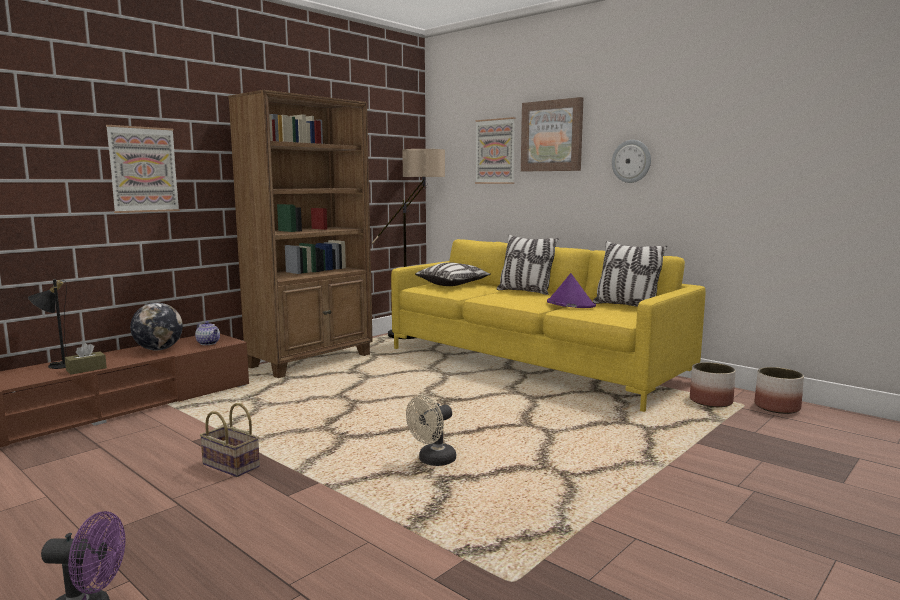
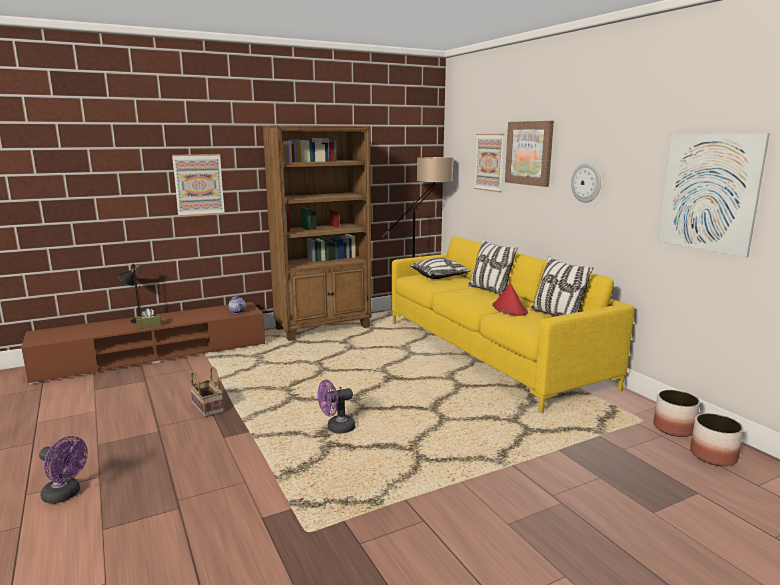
camera: 20 degrees right, 5 degrees up
(158, 349) = (203, 313): globe -> none
(433, 461) = (336, 428): beige fan -> purple fan
(570, 304) = (509, 309): purple hat -> red hat
(711, 401) = (615, 412): planter -> planter (713, 456)
(784, 155) = (709, 192): none -> picture

